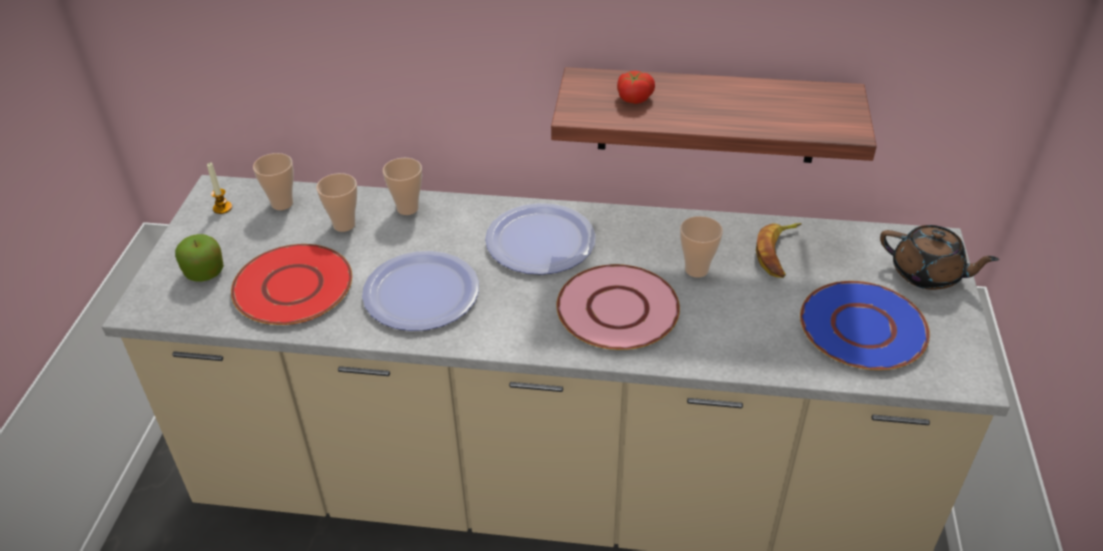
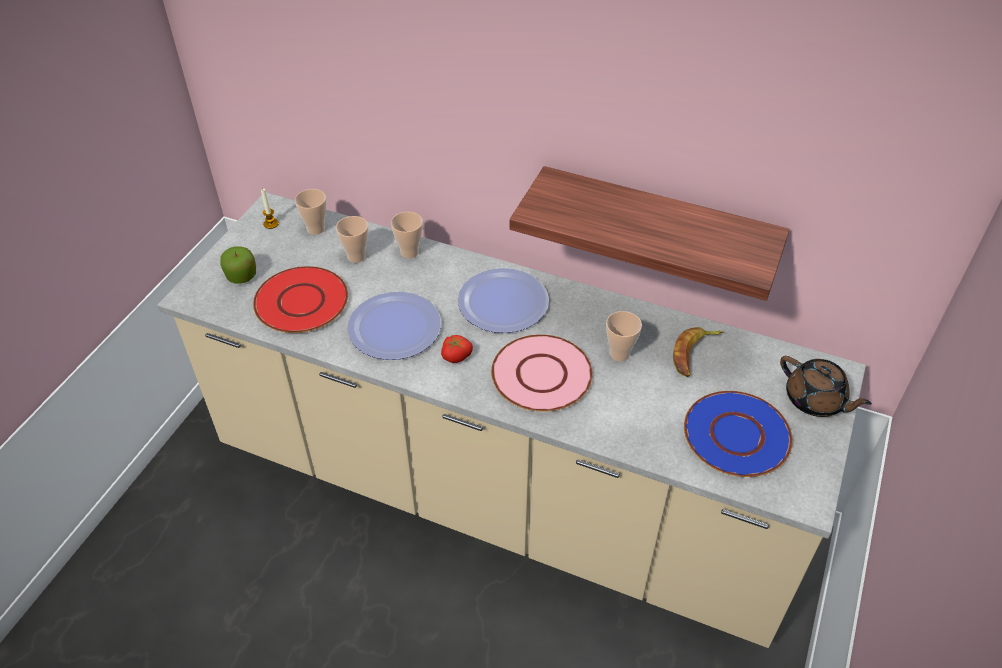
camera: 15 degrees right, 5 degrees up
(633, 98) = (586, 205): tomato -> tomato (456, 355)

